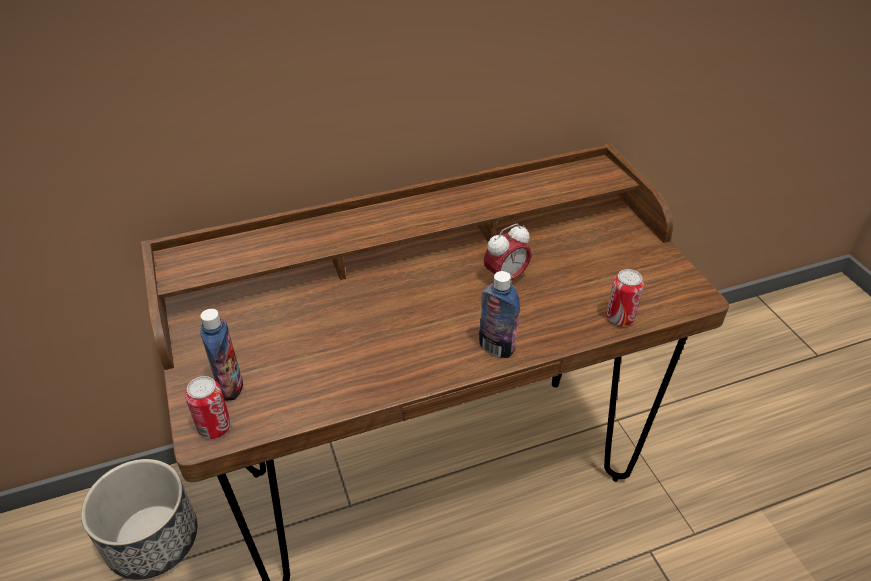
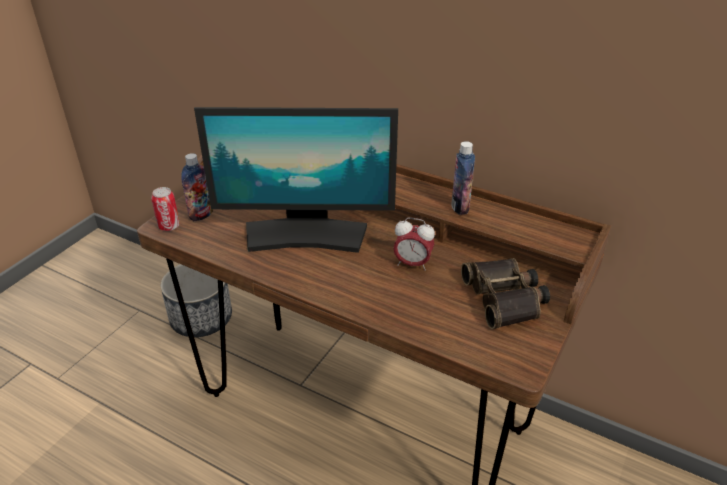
camera: 50 degrees right, 5 degrees down
(376, 322) = (305, 235): none -> monitor
(496, 348) = (341, 292): bottle -> bottle (460, 207)
(608, 254) = (505, 298): none -> binoculars
(620, 318) = (442, 335): can -> none

